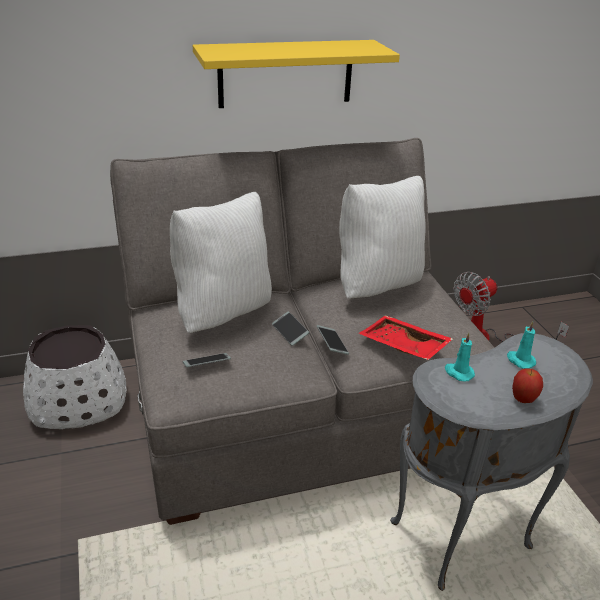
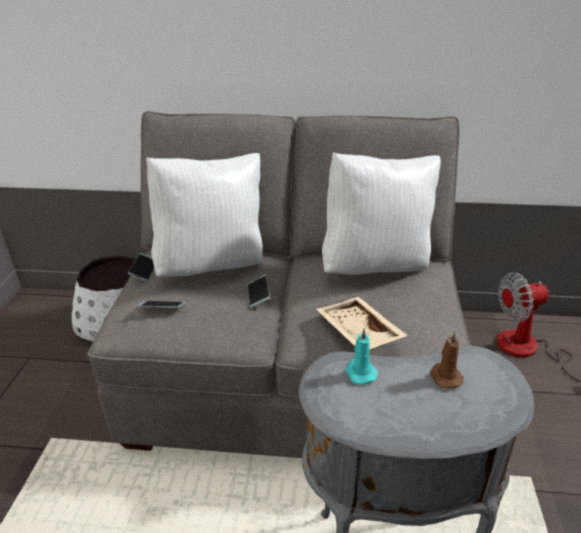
camera: 25 degrees right, 0 degrees up
(286, 73) = (320, 41): yellow shelf -> none
(332, 343) = (290, 314): phone -> phone (144, 270)
(402, 347) = (357, 333): red tray -> beige tray
(520, 360) = (445, 376): turquoise candle -> brown candle
(523, 400) = (413, 423): apple -> none

